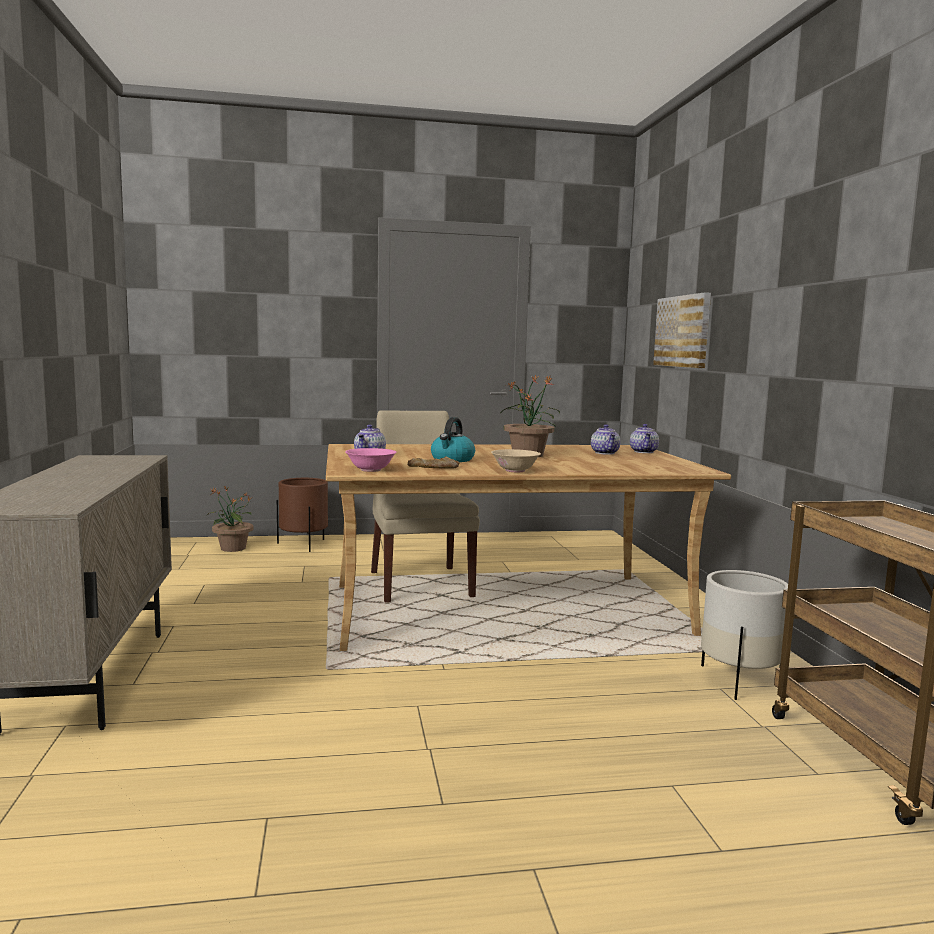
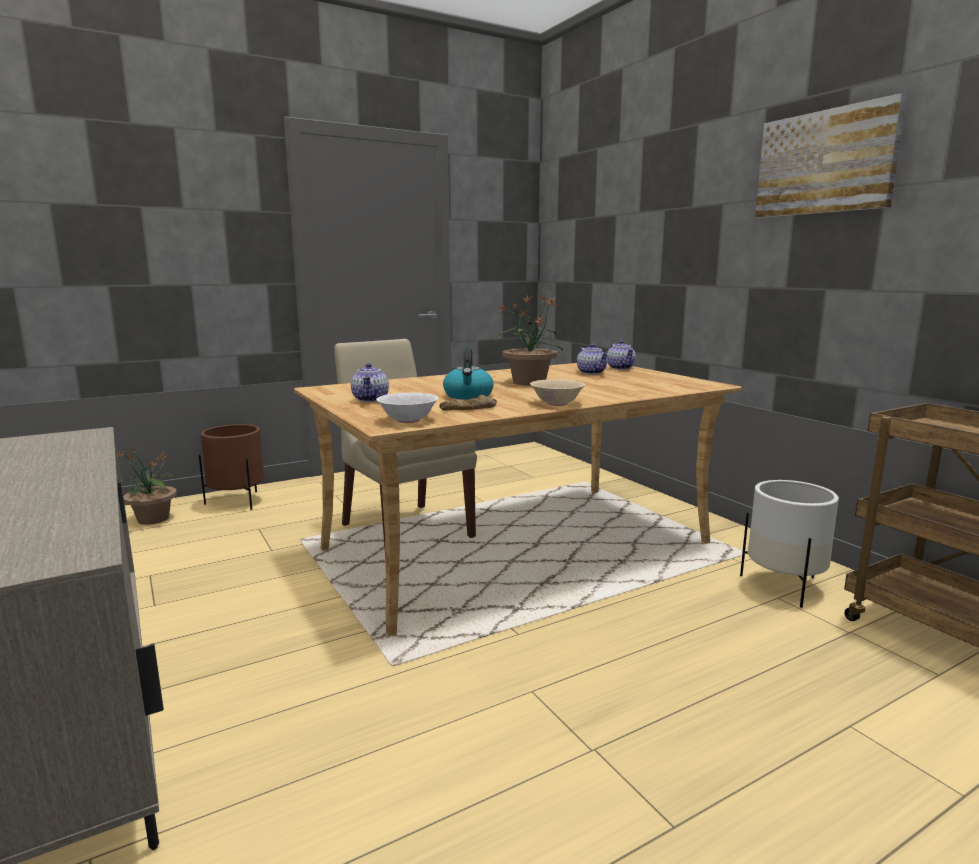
camera: 20 degrees left, 5 degrees up
(370, 470) = (408, 420): pink bowl -> white bowl
(683, 331) = (625, 245): picture -> picture (826, 162)

